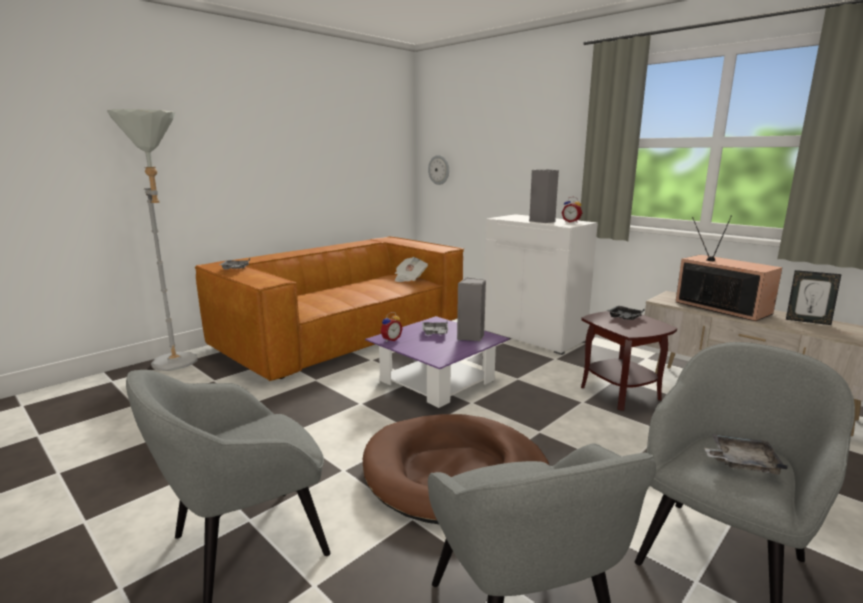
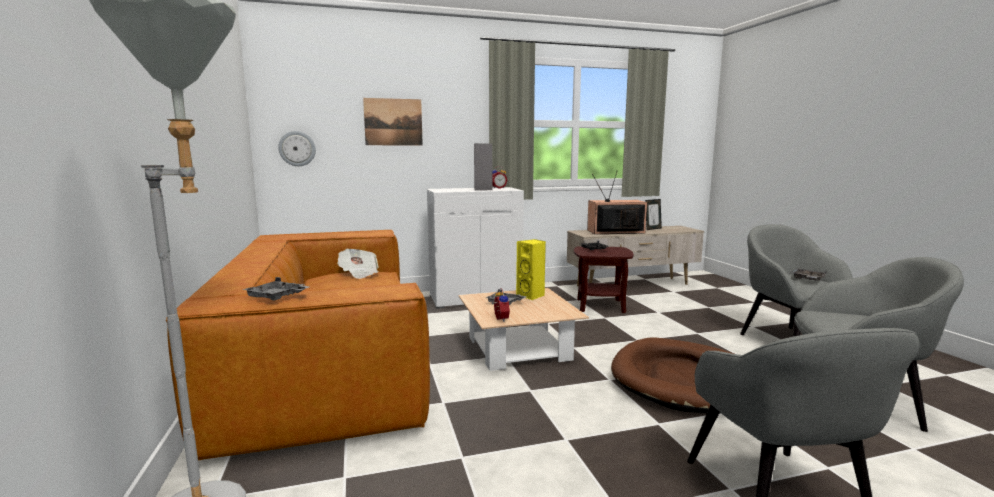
camera: 60 degrees left, 5 degrees down
(437, 381) = (518, 349): purple coffee table -> beige coffee table
(471, 337) = (531, 296): grey speaker -> yellow speaker
(504, 145) = (393, 122): none -> picture

